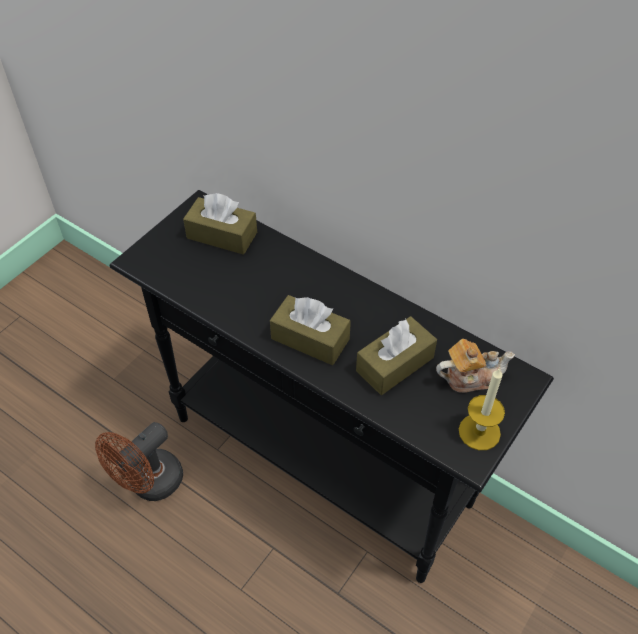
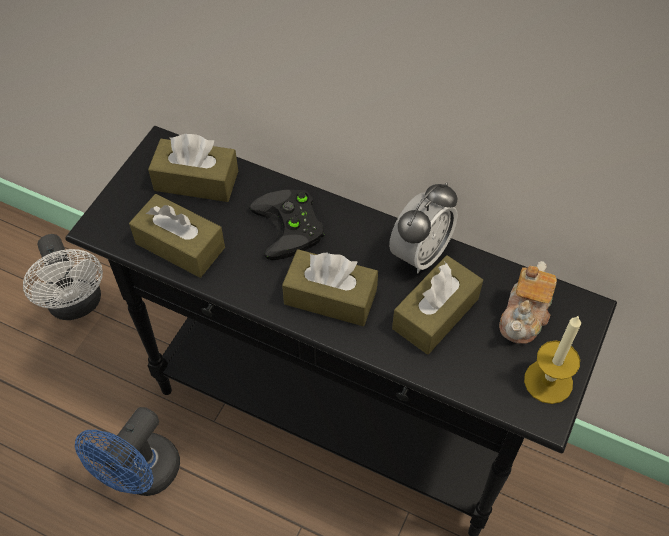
camera: 10 degrees left, 5 degrees up
(125, 339) = (77, 305): none -> white fan
(149, 484) = (142, 476): brown fan -> blue fan
(198, 282) = (180, 245): none -> brown tissue box
(290, 281) = (291, 227): none -> black game controller
(392, 315) = (420, 253): none -> alarm clock
(470, 377) = (525, 316): teapot -> teapot turned 135 degrees clockwise

